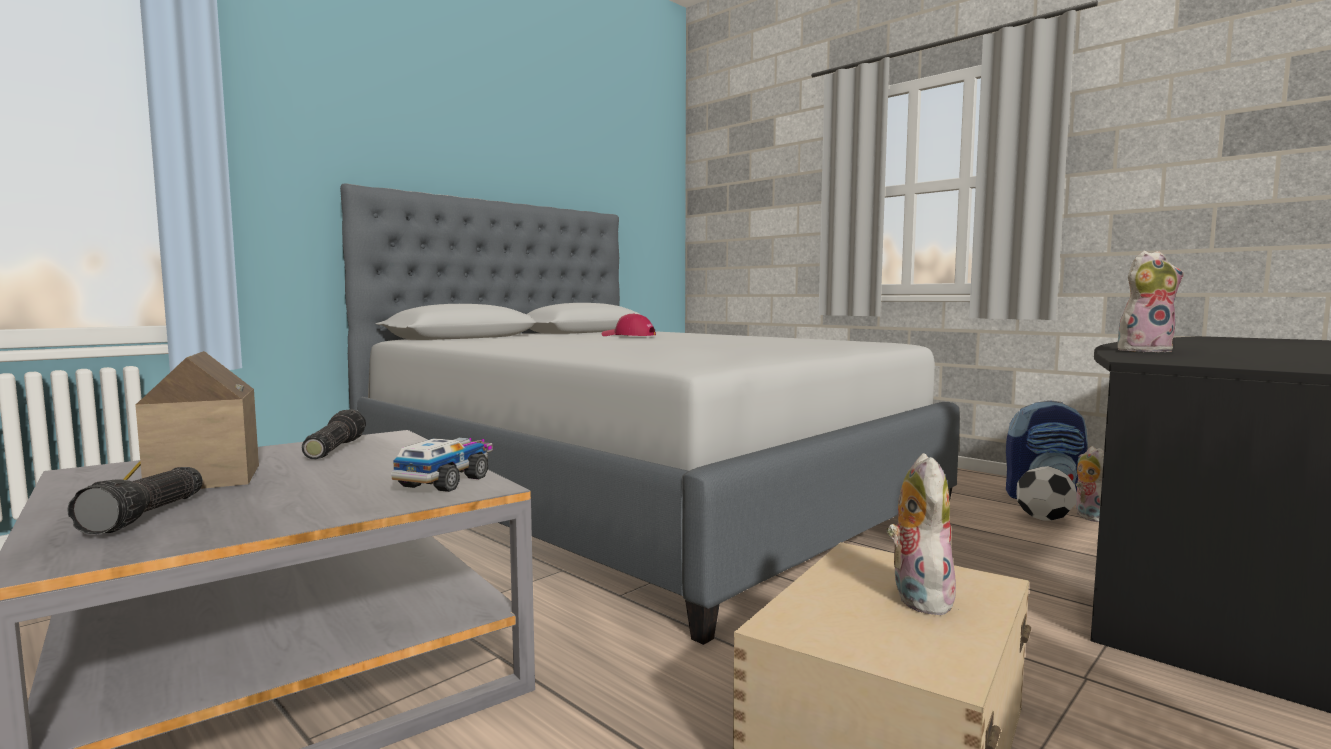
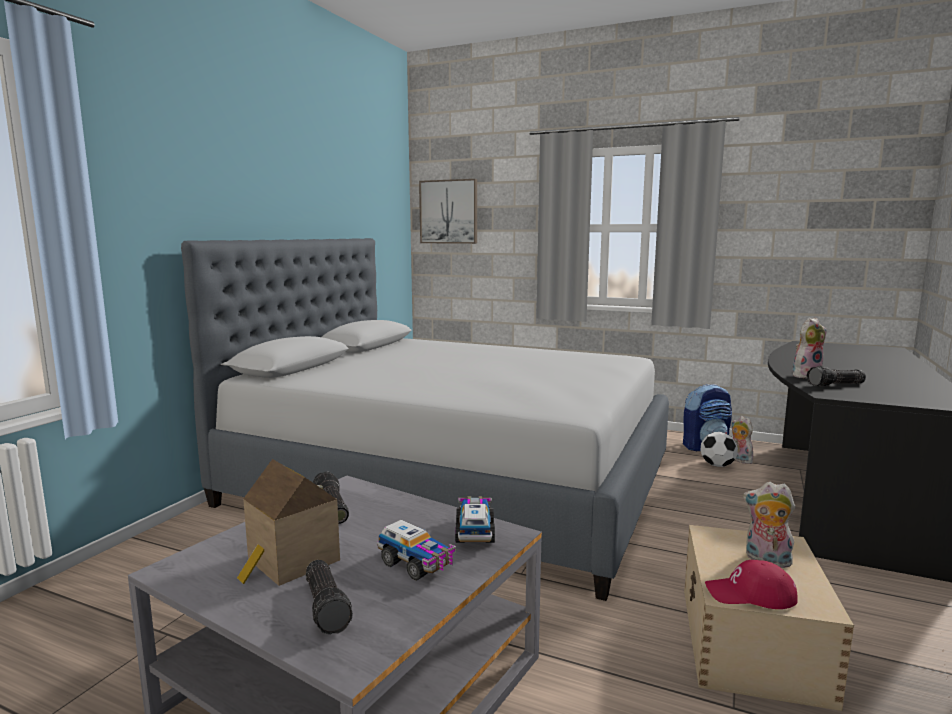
camera: 20 degrees left, 5 degrees up
(319, 497) = (417, 564): none -> toy truck
(628, 336) = (425, 355): red cap -> red cap (750, 594)
(725, 189) = (448, 212): none -> picture
(917, 597) = (766, 560): plush toy -> plush toy turned 45 degrees counterclockwise
(1182, 356) = (836, 385): none -> flashlight

